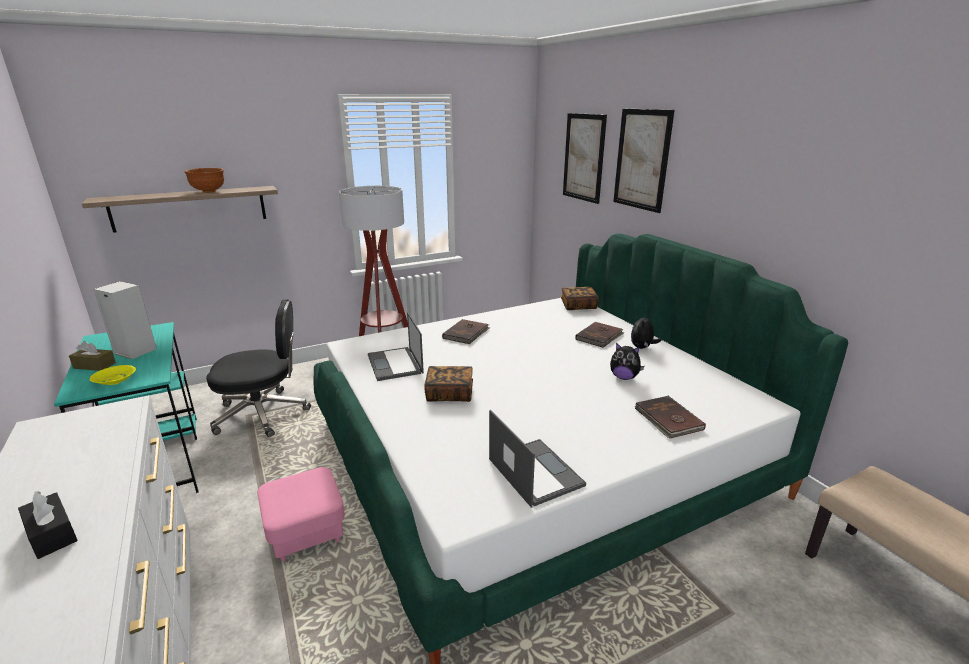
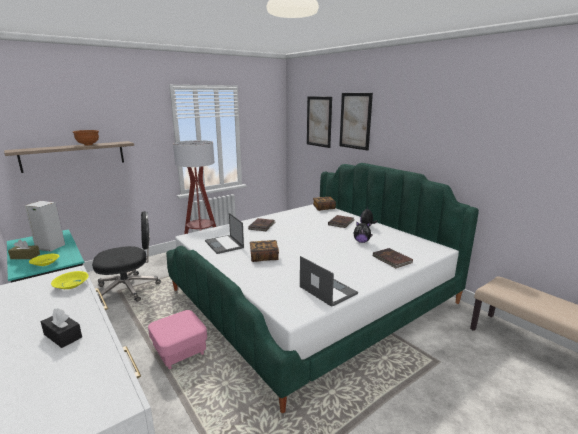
camera: 10 degrees left, 5 degrees down
(114, 433) = (72, 285): none -> yellow bowl

